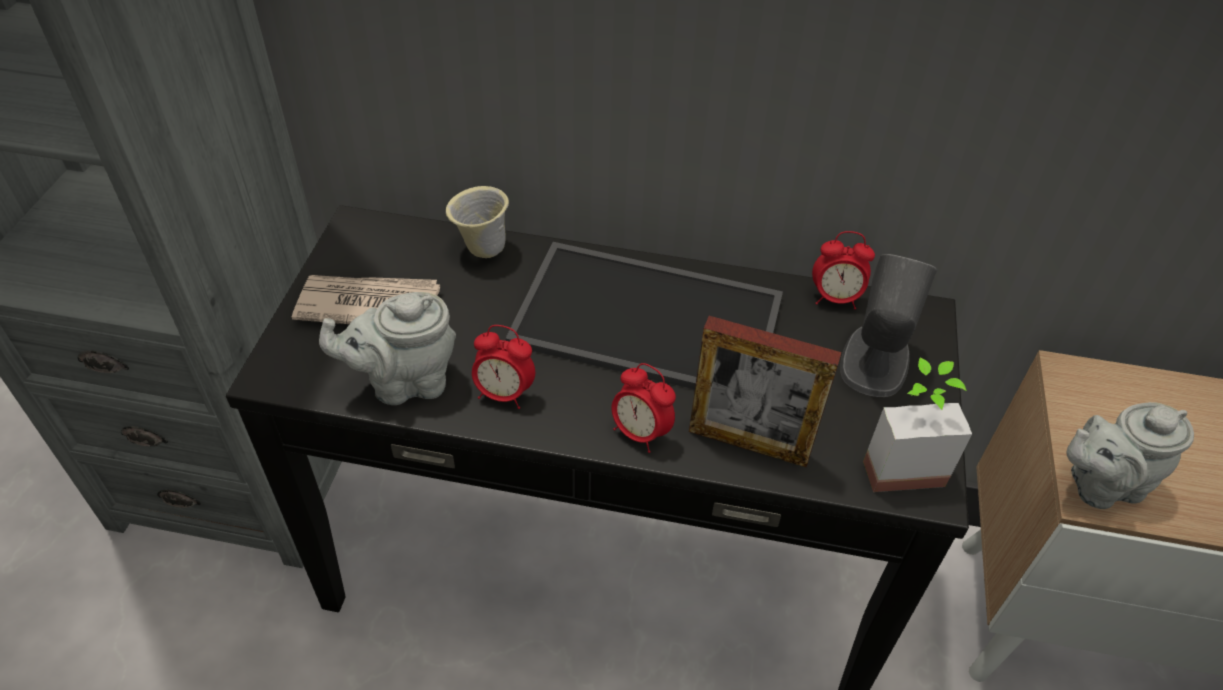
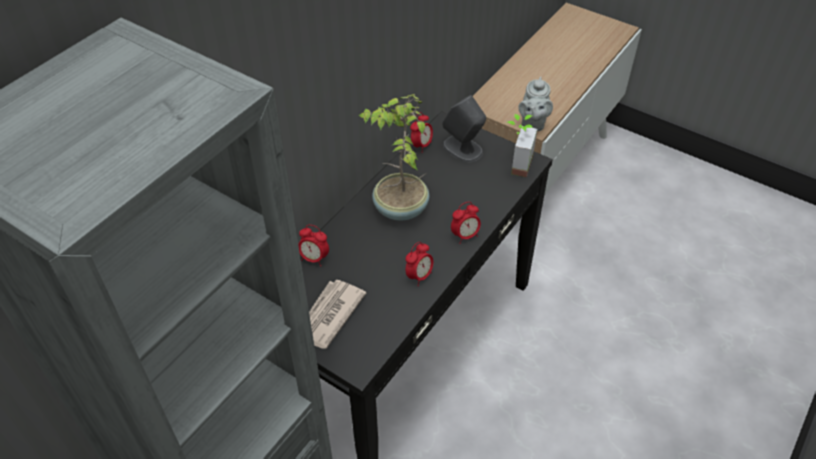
camera: 65 degrees left, 0 degrees up
(405, 382) = (392, 312): grey teapot -> none
(481, 250) = (314, 258): beige mug -> alarm clock
(651, 318) = (399, 209): tray -> potted plant
(748, 443) = (486, 203): picture frame -> none

